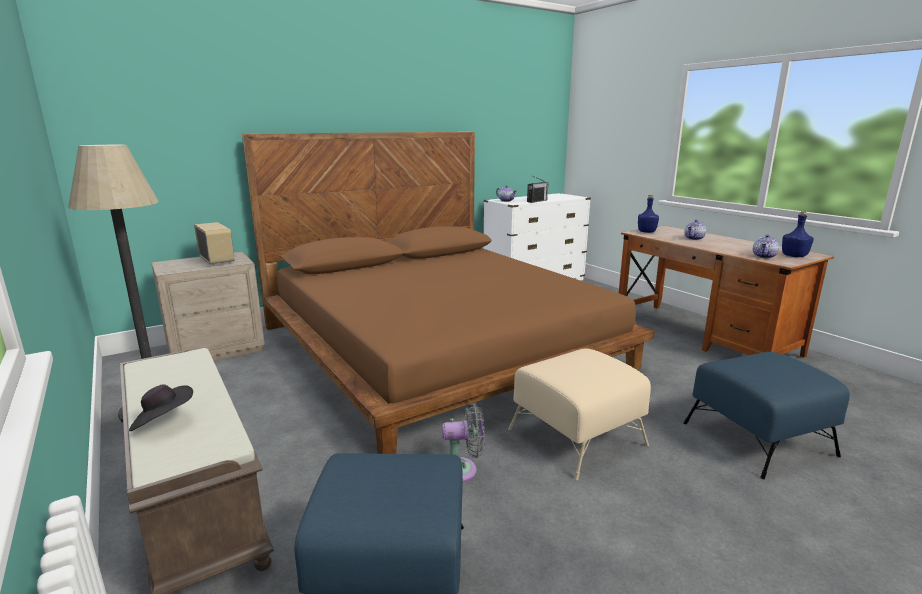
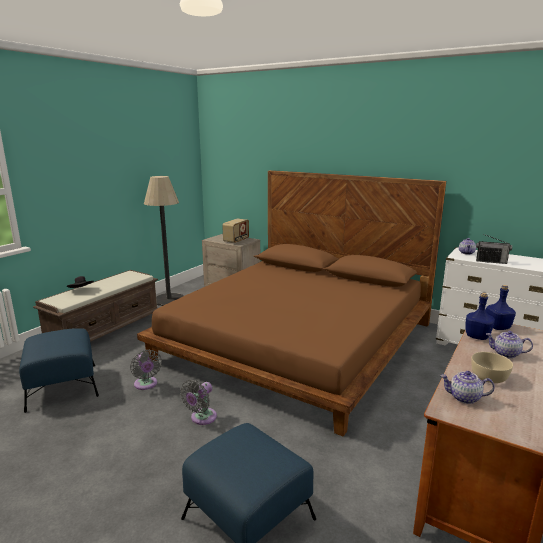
camera: 65 degrees right, 0 degrees up
(577, 436) = (201, 418): beige ottoman -> grey fan
(731, 247) = (488, 377): none -> beige bowl
(794, 256) = (502, 421): blue bottle -> blue bottle (476, 336)

